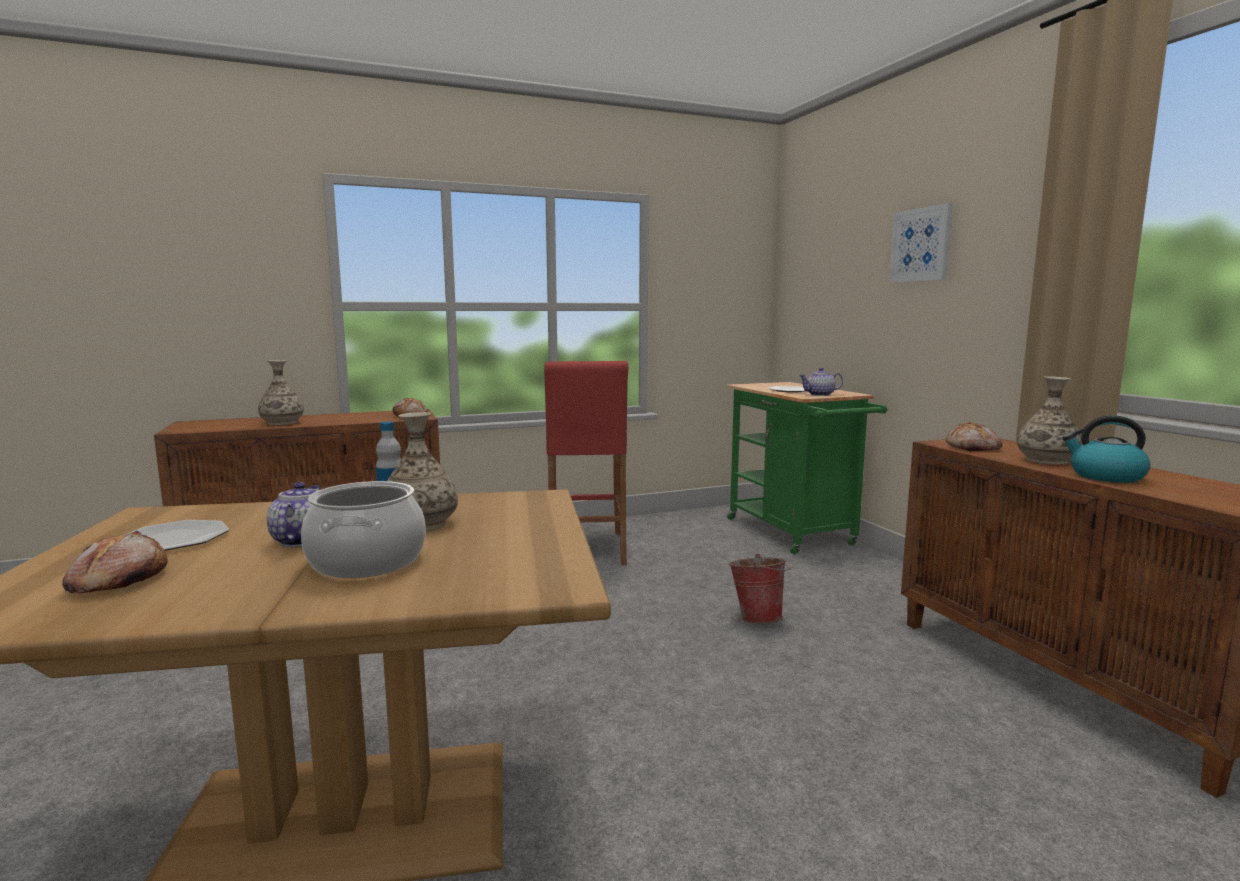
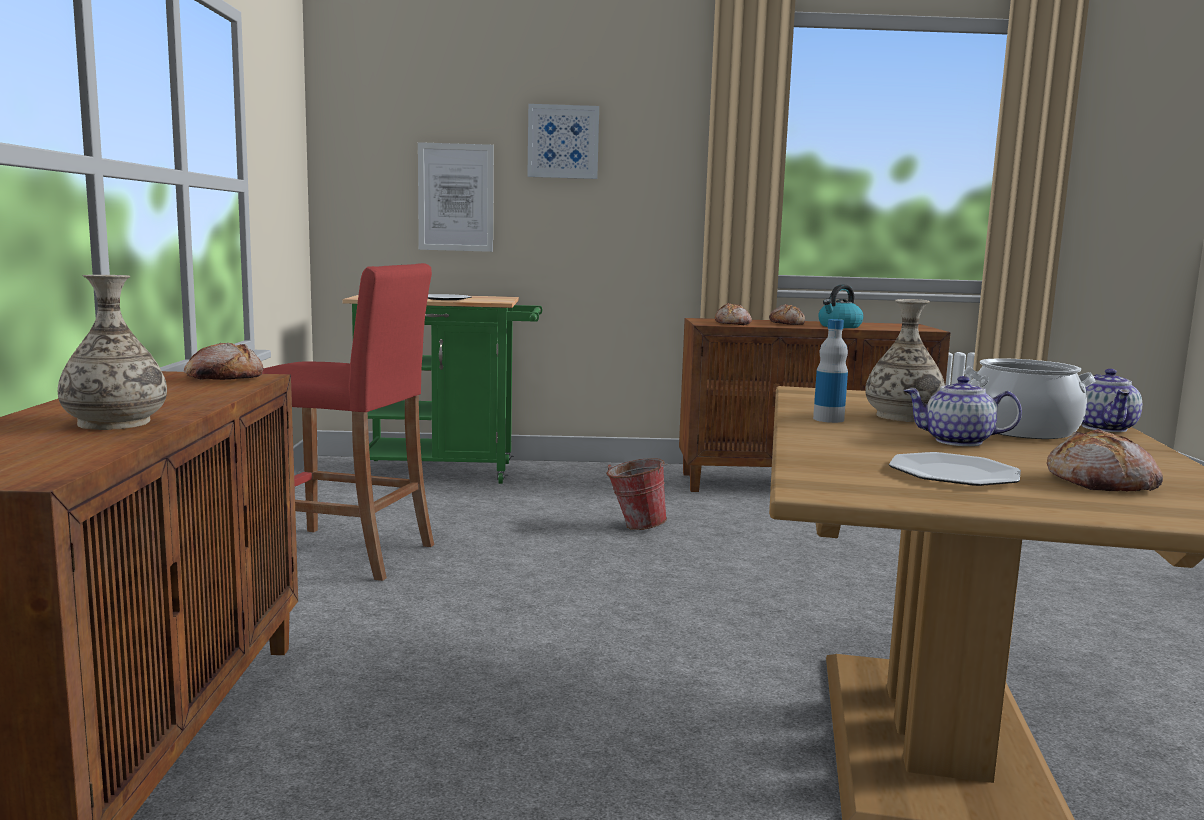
camera: 70 degrees left, 0 degrees up
(820, 395) = (493, 299): teapot -> teapot (1105, 428)
(846, 304) = (456, 197): none -> picture
(1047, 460) = (787, 324): vase -> bread

